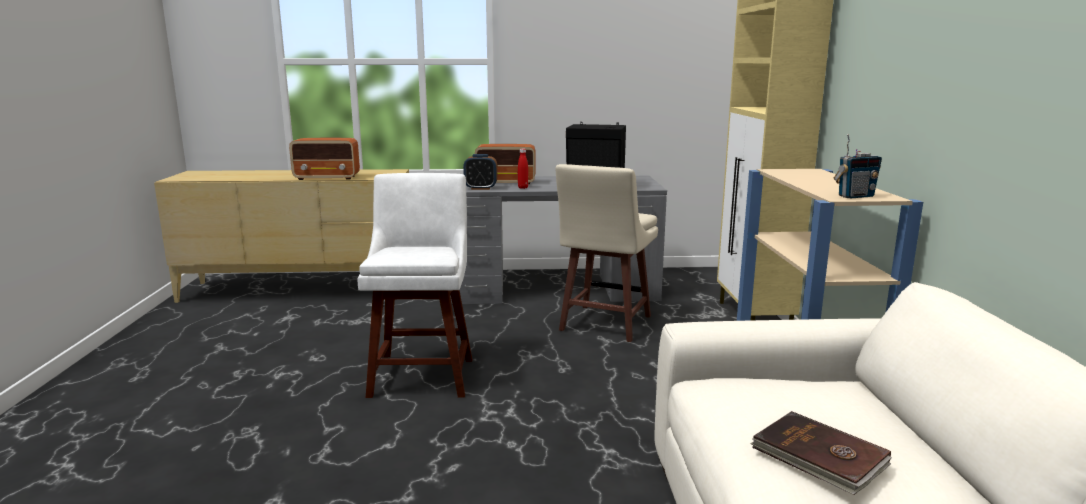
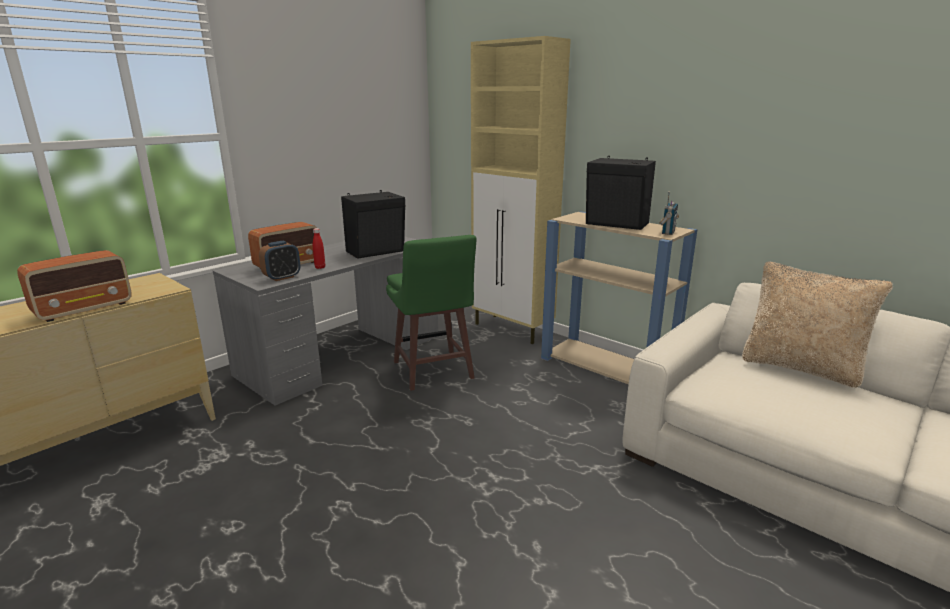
camera: 45 degrees left, 5 degrees up
(423, 374) = (373, 484): white chair -> none
(604, 324) = (433, 371): beige stool -> green stool
(819, 182) = (617, 224): none -> black speaker
(819, 457) = (830, 406): brown book -> none
(900, 424) = (800, 370): none -> beige pillow

